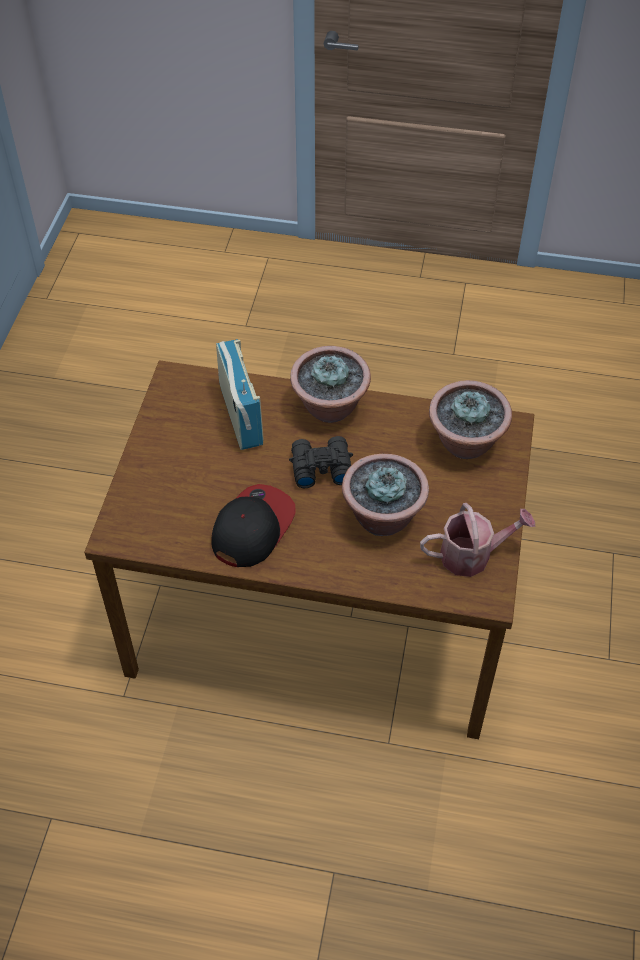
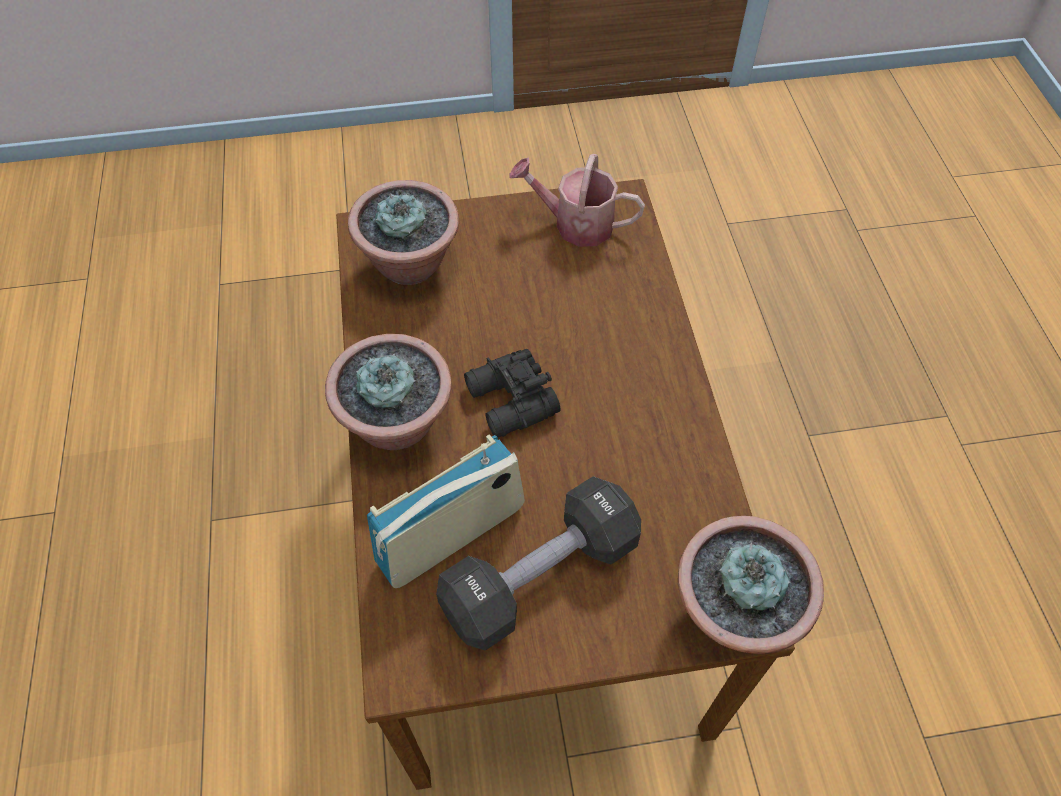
camera: 110 degrees left, 5 degrees up
(194, 448) = (540, 575): none -> black dumbbell
(252, 528) = (645, 446): cap -> none
(382, 517) = (562, 315): potted plant -> potted plant (734, 612)
(472, 555) = (575, 224): watering can -> watering can turned 45 degrees counterclockwise

